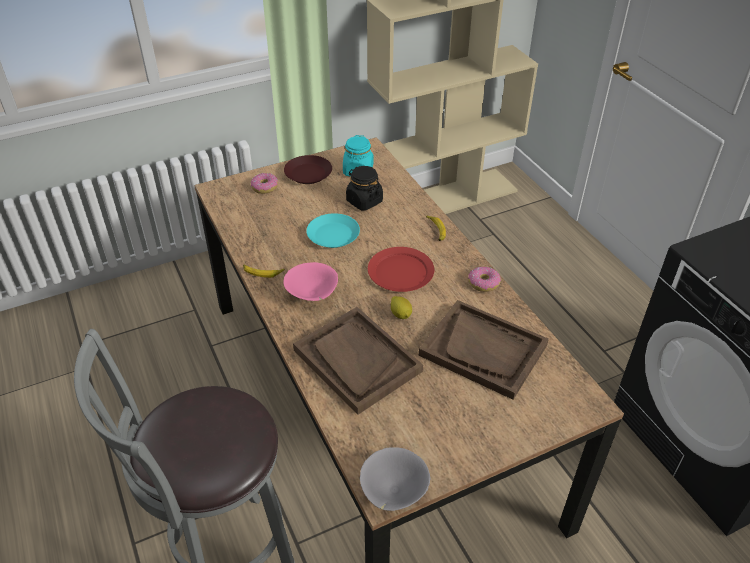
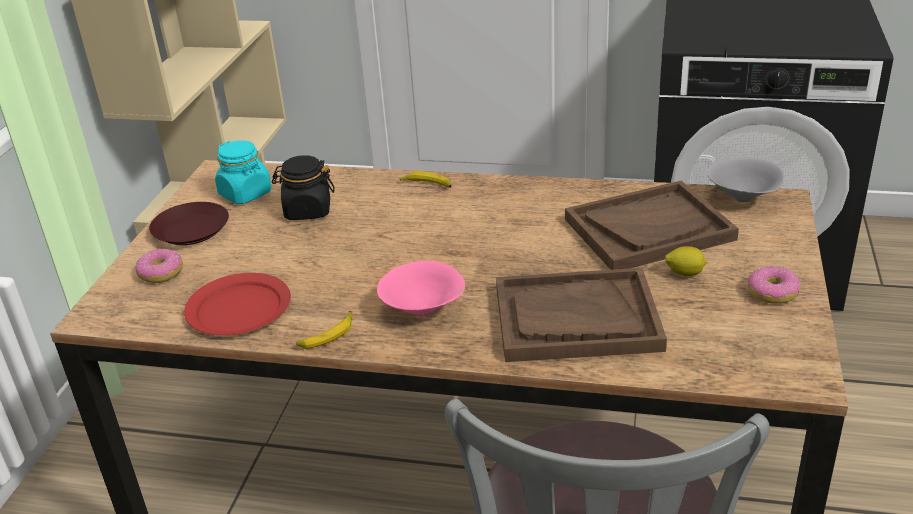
camera: 50 degrees left, 10 degrees down
(333, 235) = (337, 255): turquoise plate -> none
(393, 492) = (808, 370): grey bowl -> grey bowl (743, 199)
(400, 271) = (463, 233): red plate -> red plate (238, 308)
(401, 314) = (534, 259): lemon -> lemon (684, 273)
(483, 283) = (549, 190): donut -> donut (772, 292)

